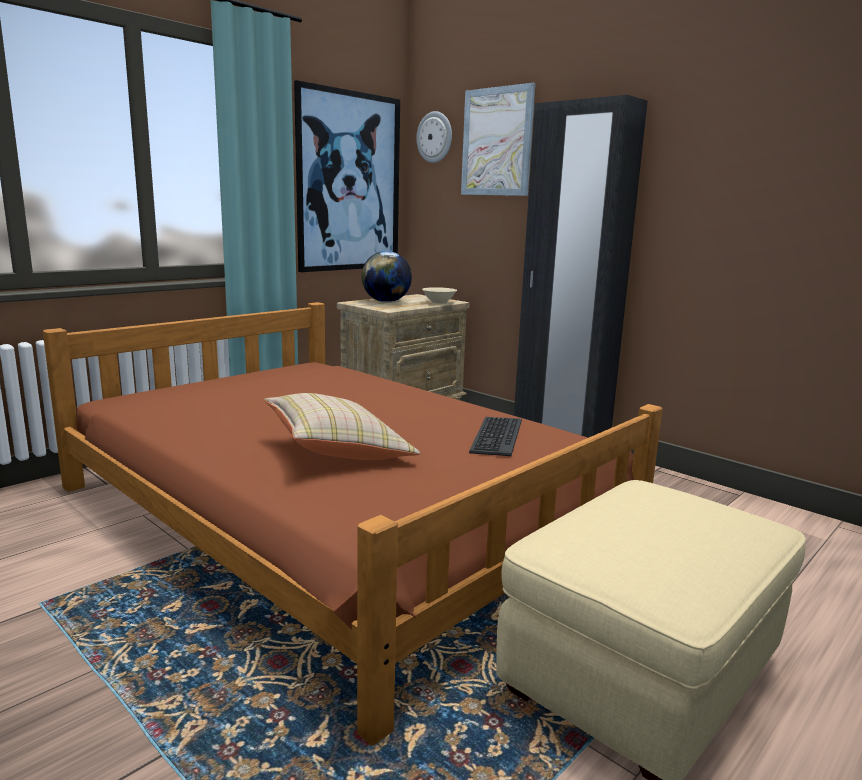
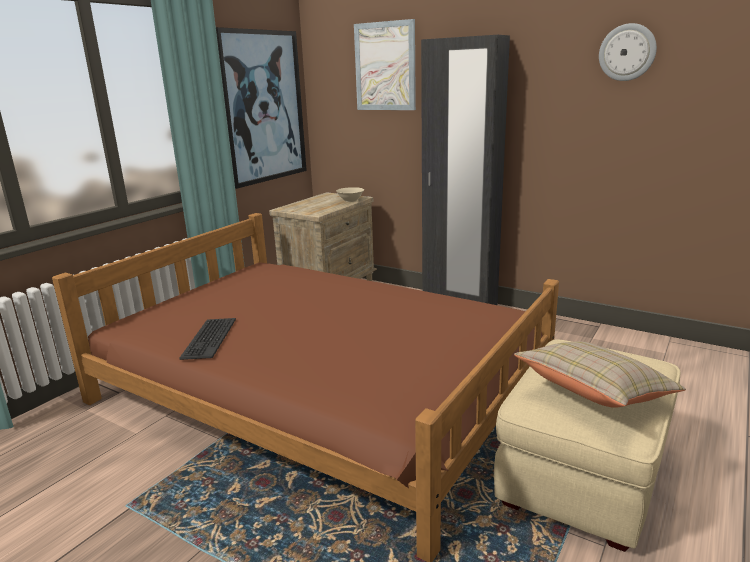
camera: 10 degrees left, 5 degrees up
(338, 451) = (334, 348): beige pillow -> beige pillow (595, 394)
(386, 302) = (308, 205): globe -> none
(435, 137) = (329, 62): wall clock -> wall clock (627, 52)
(496, 436) = (441, 316): keyboard -> keyboard (208, 338)

